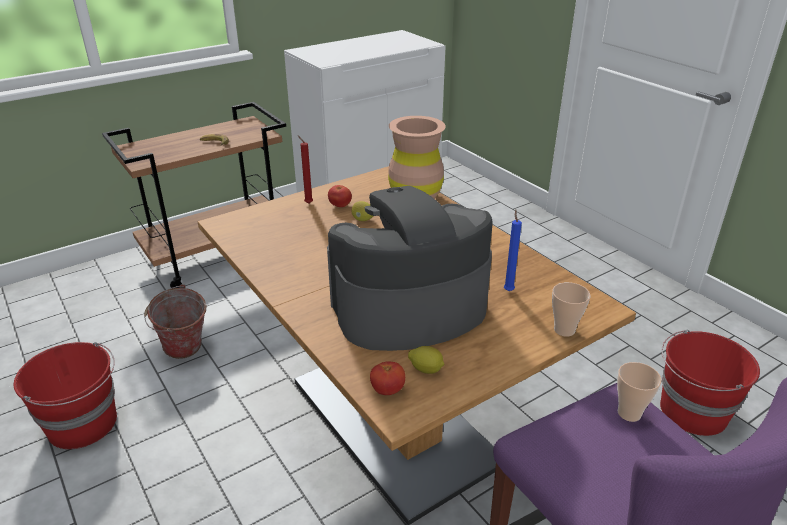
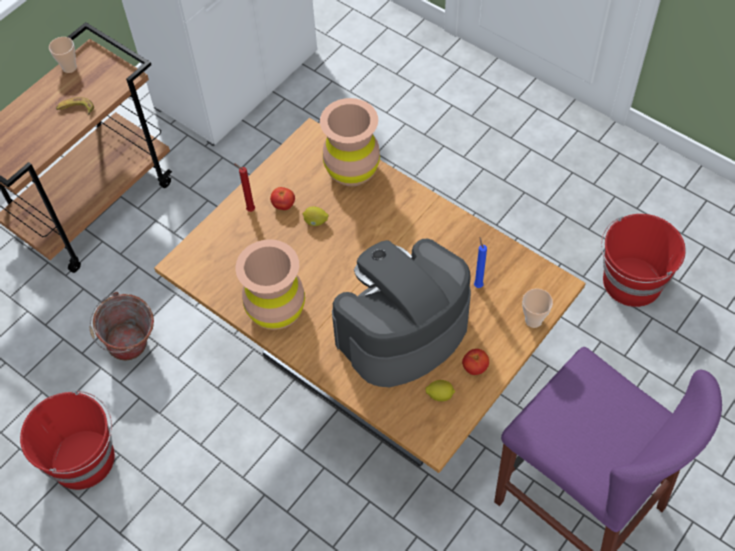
camera: 15 degrees left, 25 degrees up
(287, 268) = (276, 310): none -> brown vase
(387, 390) = (418, 424): tomato -> tomato (475, 367)
(629, 413) = (593, 382): cup -> cup (69, 68)

